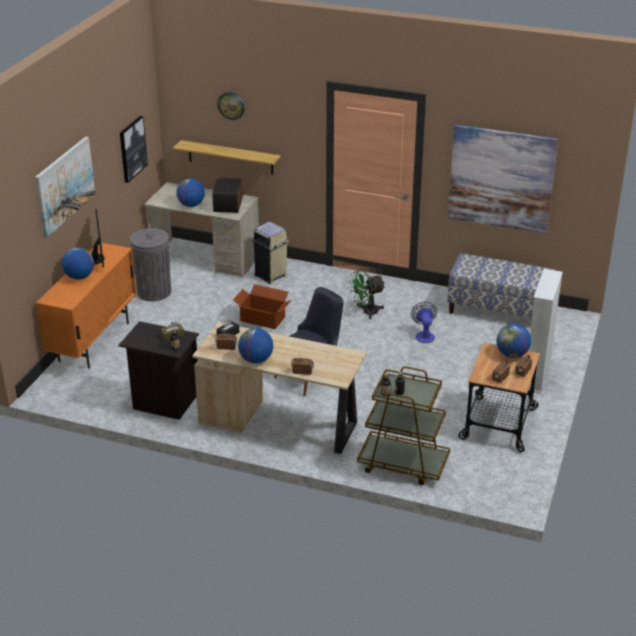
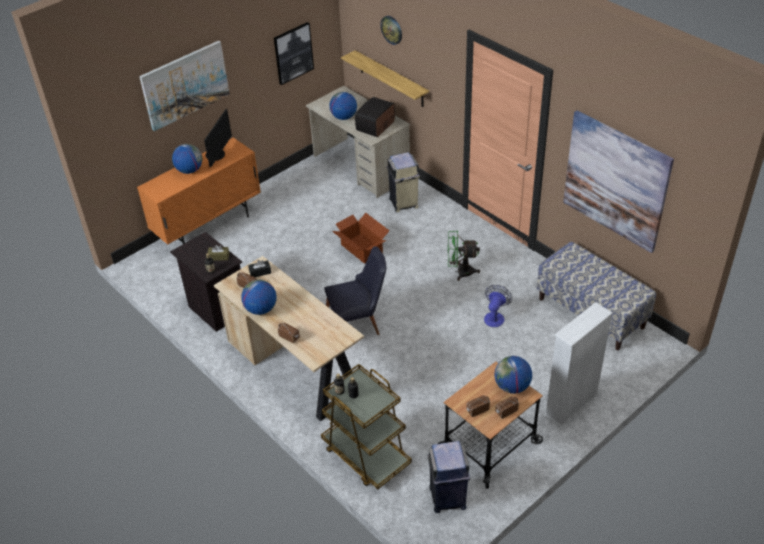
camera: 30 degrees right, 10 degrees up
(154, 292) = (292, 190): grey trash can -> none
(496, 470) = (447, 498): none -> blue trash can

